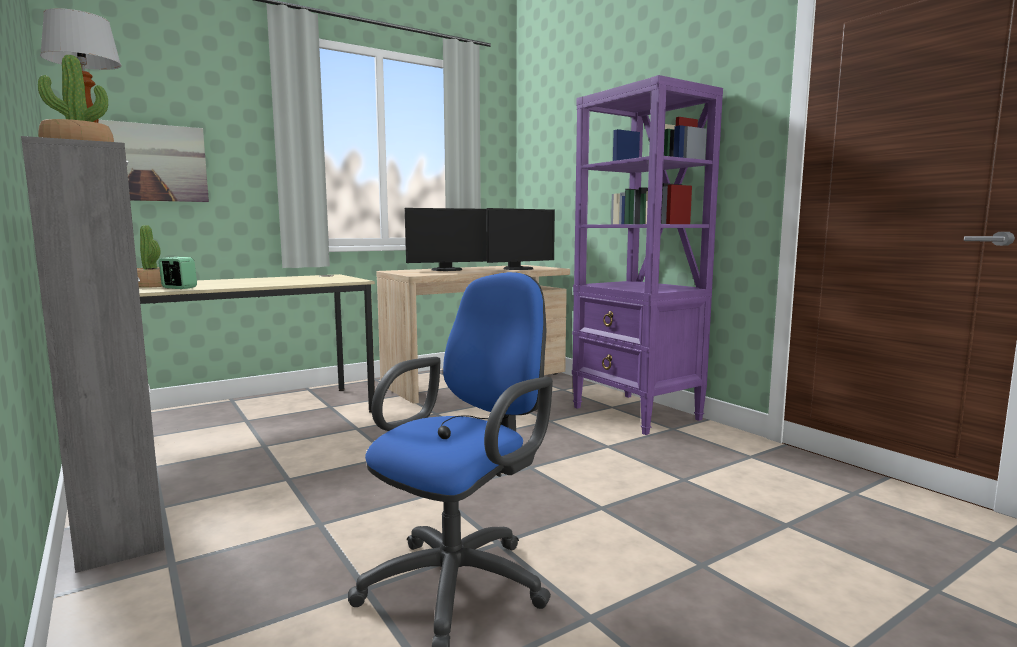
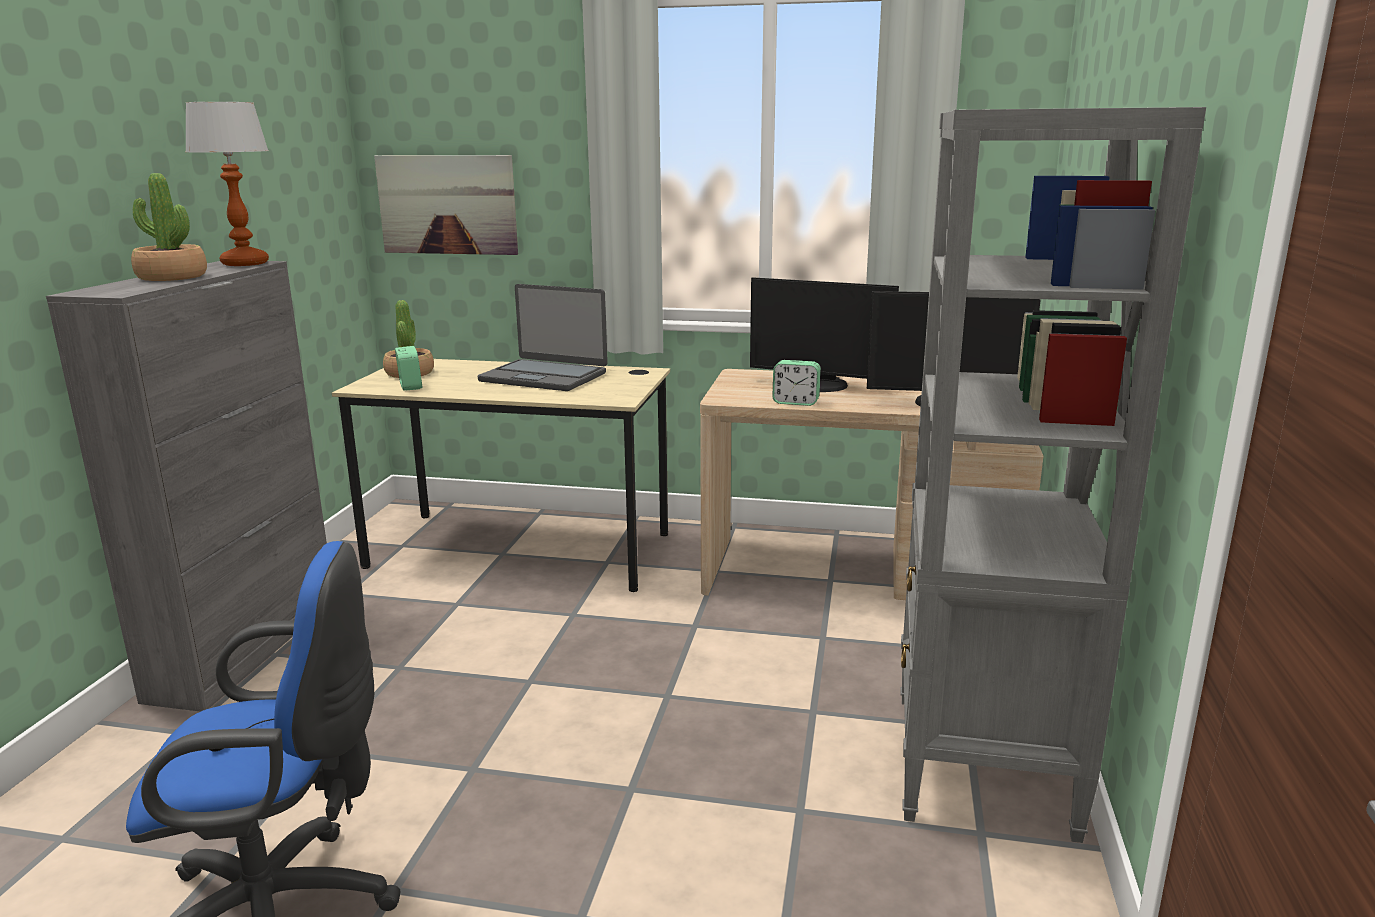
camera: 45 degrees right, 10 degrees up
(270, 280) = (544, 377): none -> laptop
(456, 273) = (796, 402): none -> alarm clock
(636, 414) = (981, 765): purple bookcase -> grey bookcase

